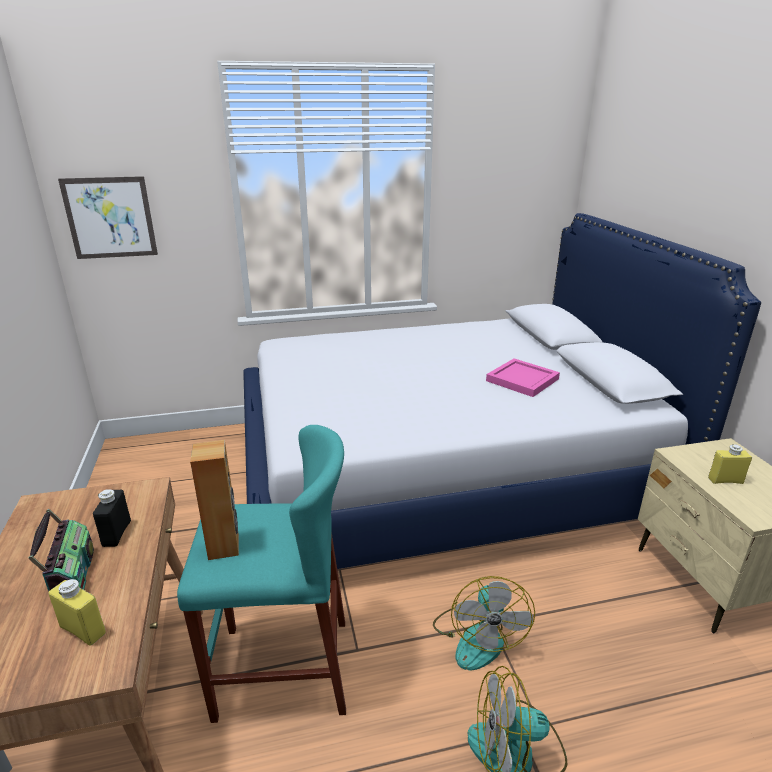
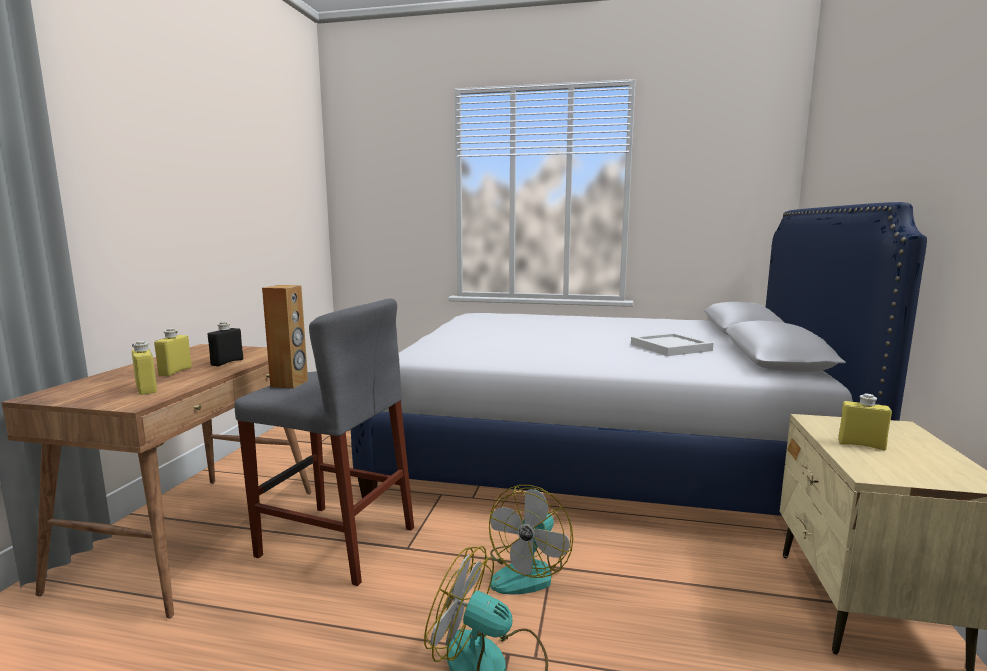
camera: 25 degrees right, 15 degrees down
(71, 576) = (175, 372): radio -> yellow bottle
(110, 218) = (367, 206): picture -> none
(283, 668) = (336, 542): turquoise stool -> grey stool
(522, 379) = (670, 347): pink tray -> white tray

